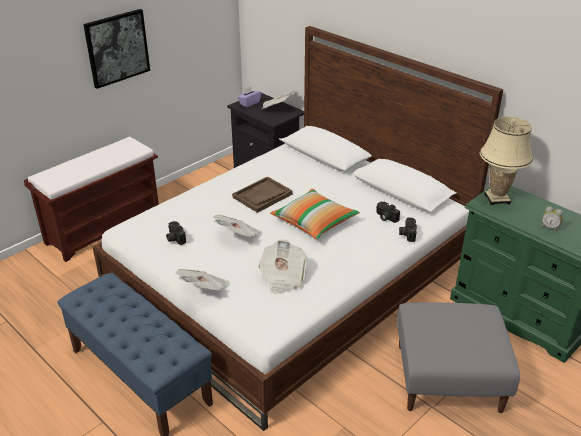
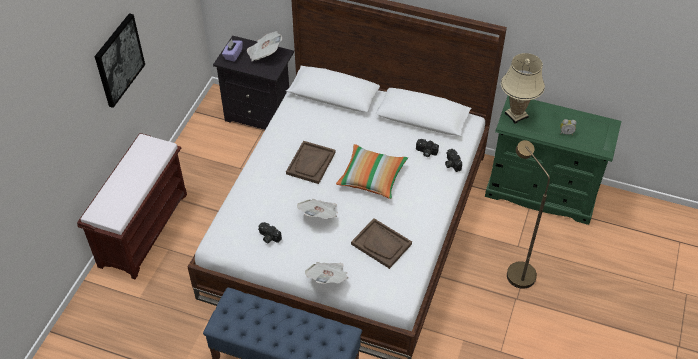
camera: 25 degrees left, 15 degrees up
(282, 278) = (381, 244): newspaper -> brown tray
(447, 378) = (515, 270): grey ottoman -> brown floor lamp

